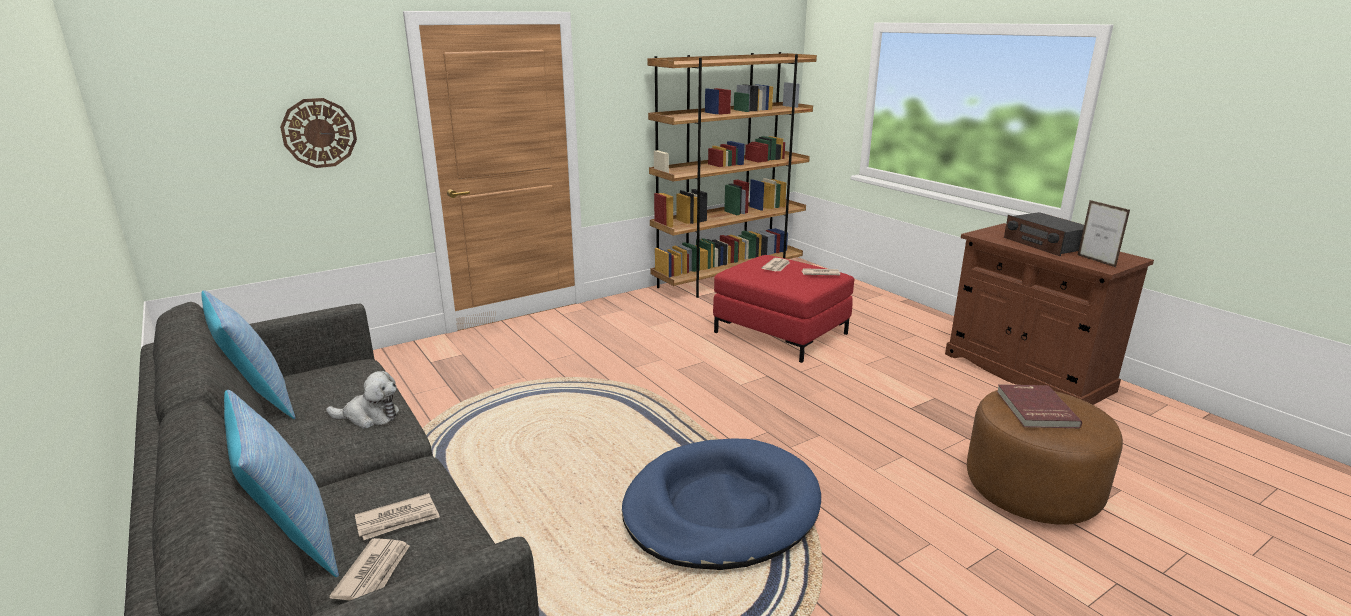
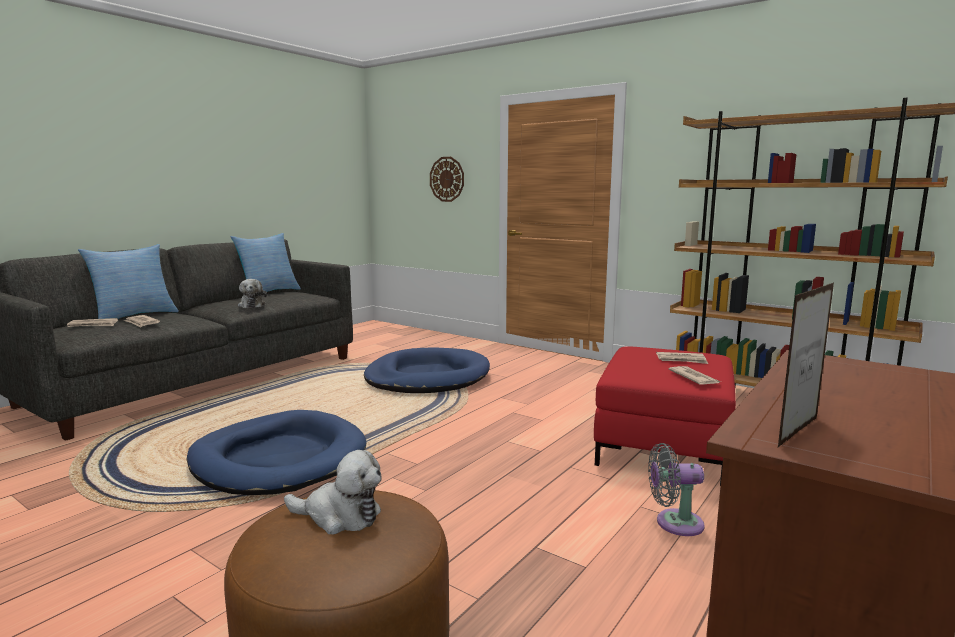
camera: 70 degrees right, 10 degrees down
(532, 393) = (427, 377): none -> blue dog bed
(889, 360) = (674, 523): none -> grey fan
(1035, 409) = (340, 516): red book -> plush toy
(1045, 244) = (853, 397): radio -> none

